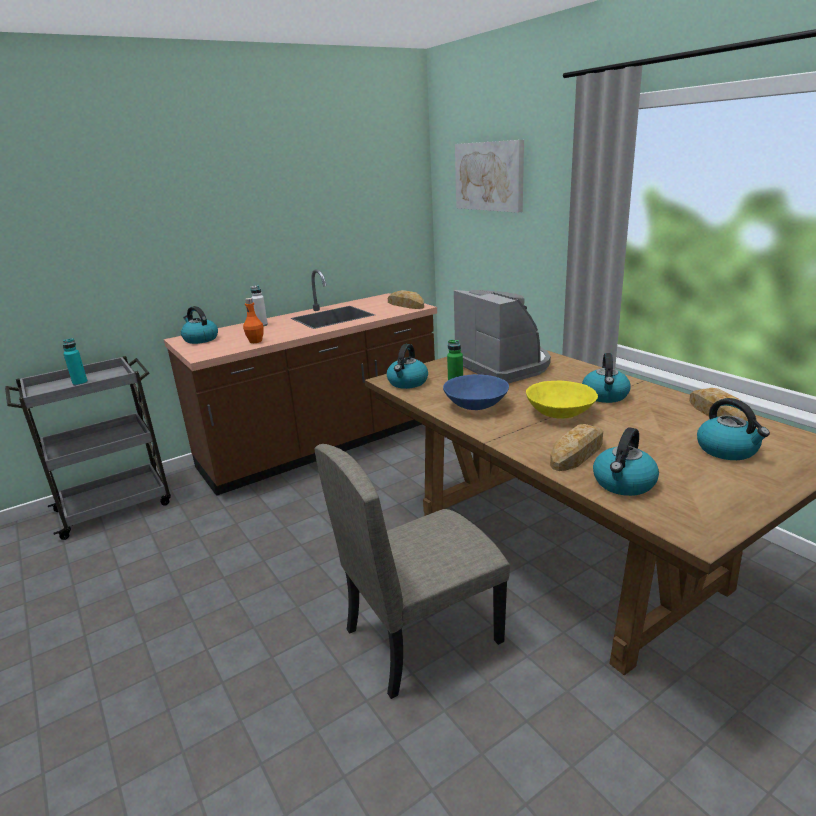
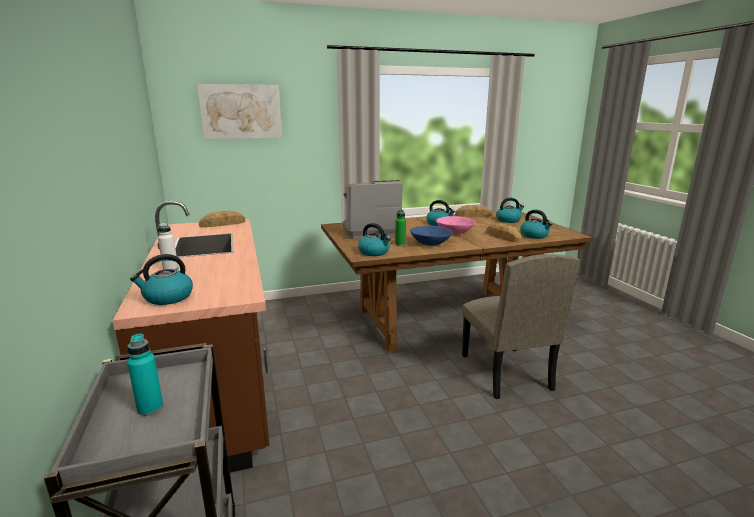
camera: 75 degrees left, 5 degrees down
(255, 341) = (233, 273): orange bottle -> none
(560, 413) = (455, 232): yellow bowl -> pink bowl

